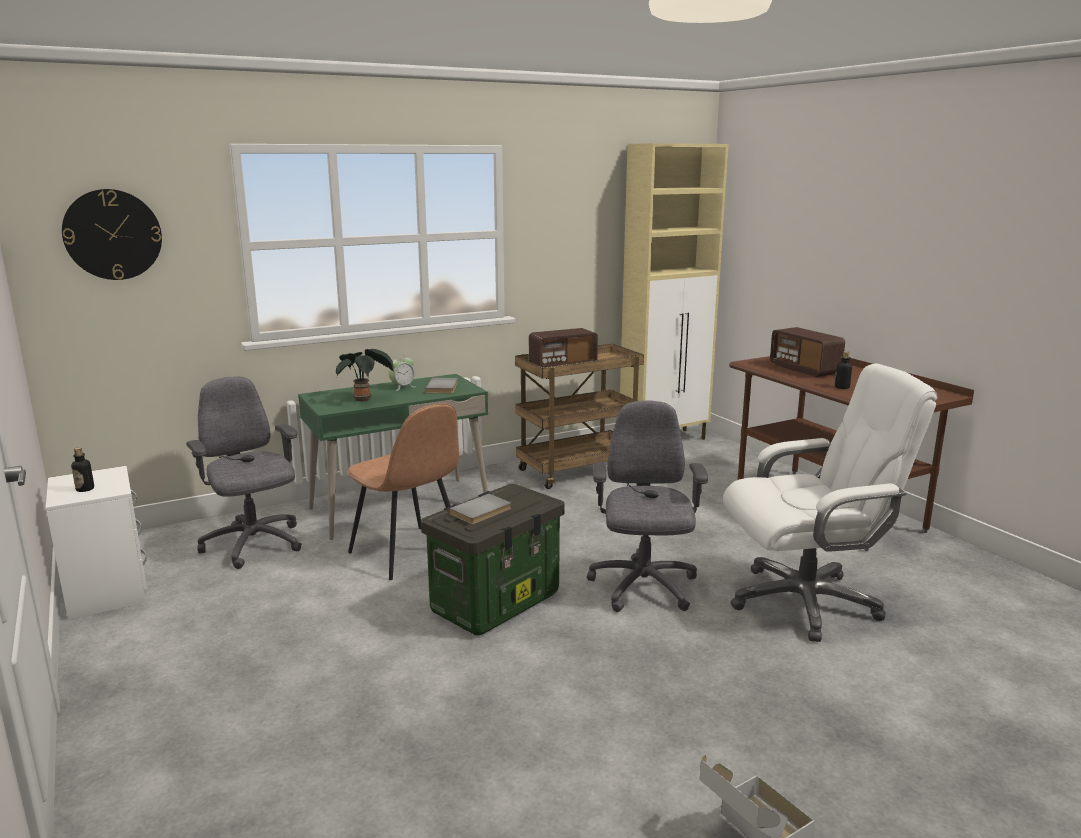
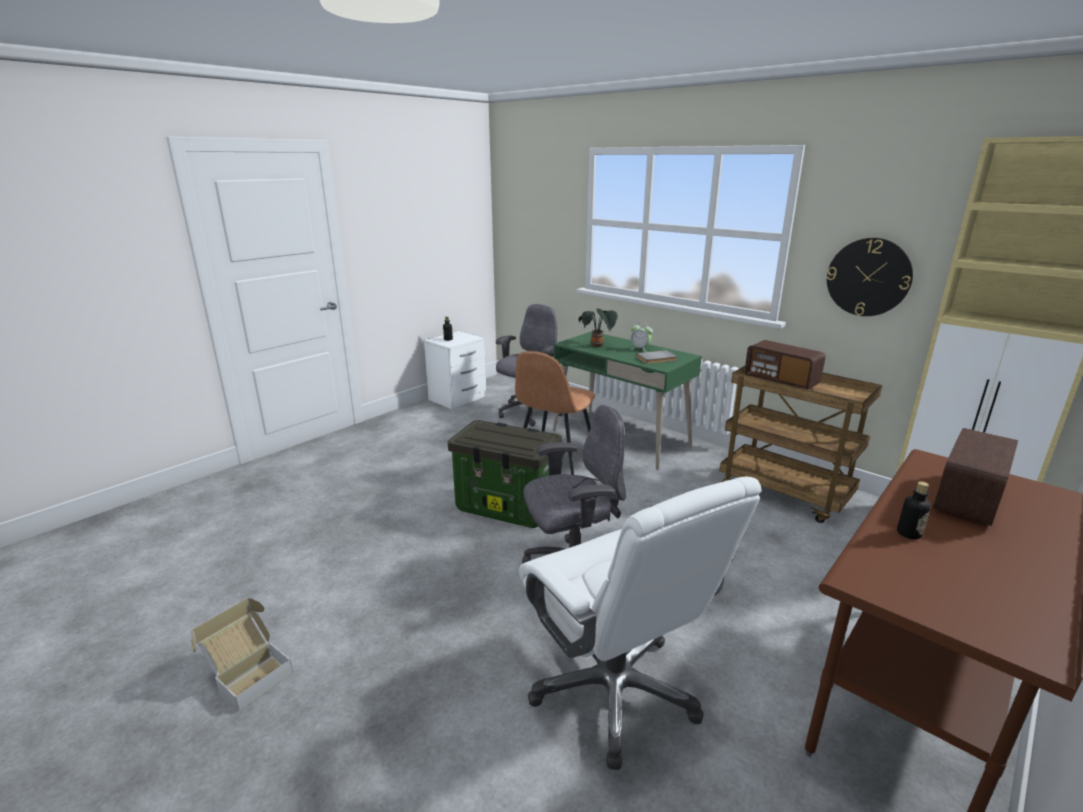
camera: 70 degrees right, 5 degrees up
(113, 234) = (530, 205): wall clock -> wall clock (868, 277)
(482, 512) = (495, 433): grey book -> none

